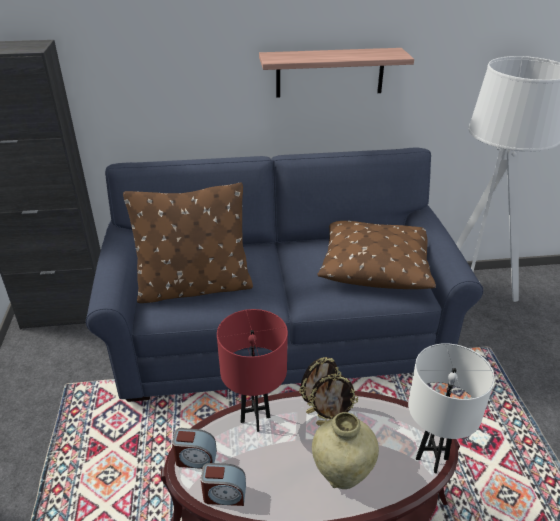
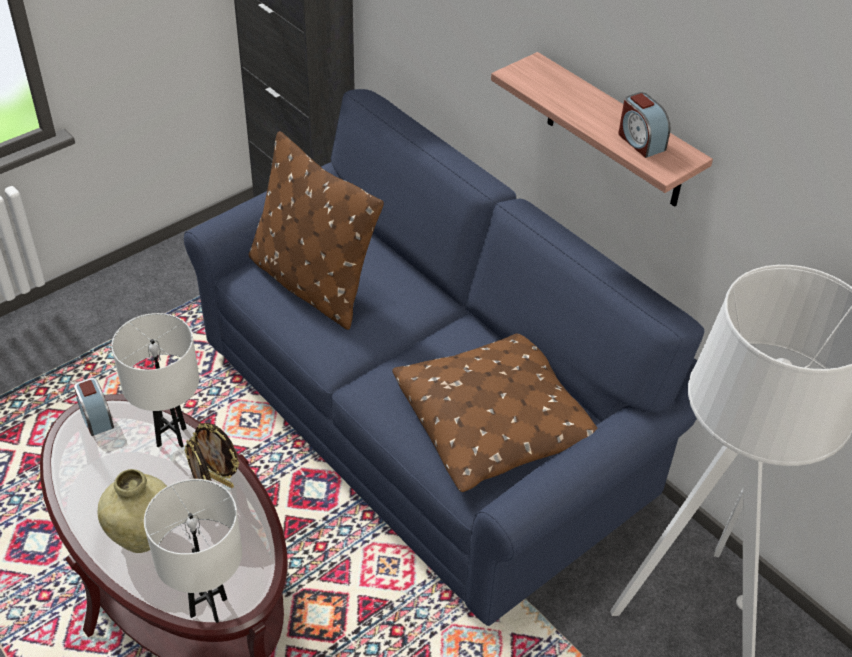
camera: 55 degrees right, 10 degrees up
(224, 495) = (68, 458): alarm clock -> alarm clock (640, 141)
(255, 419) = (171, 437): red table lamp -> white table lamp

